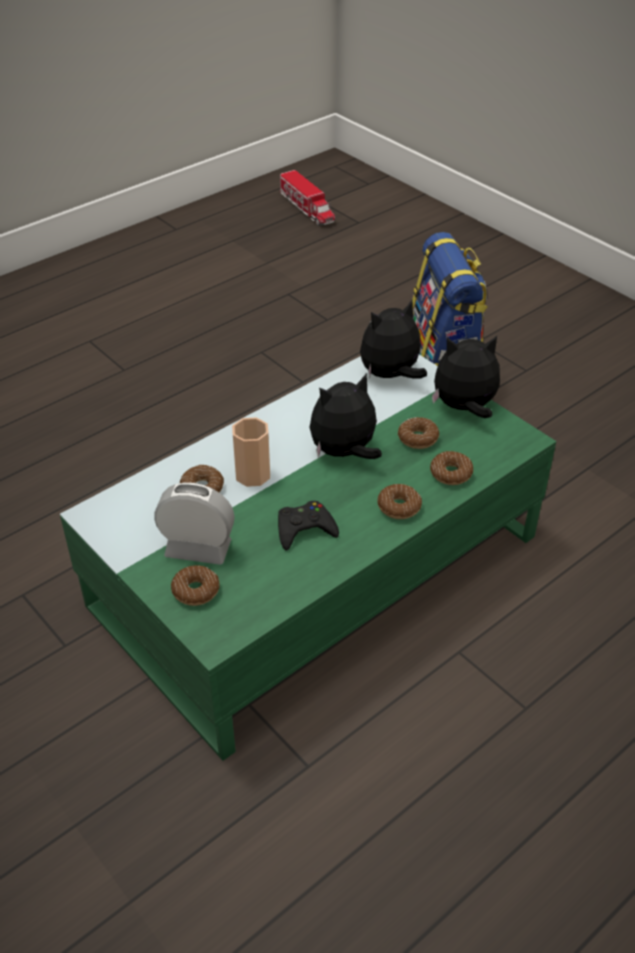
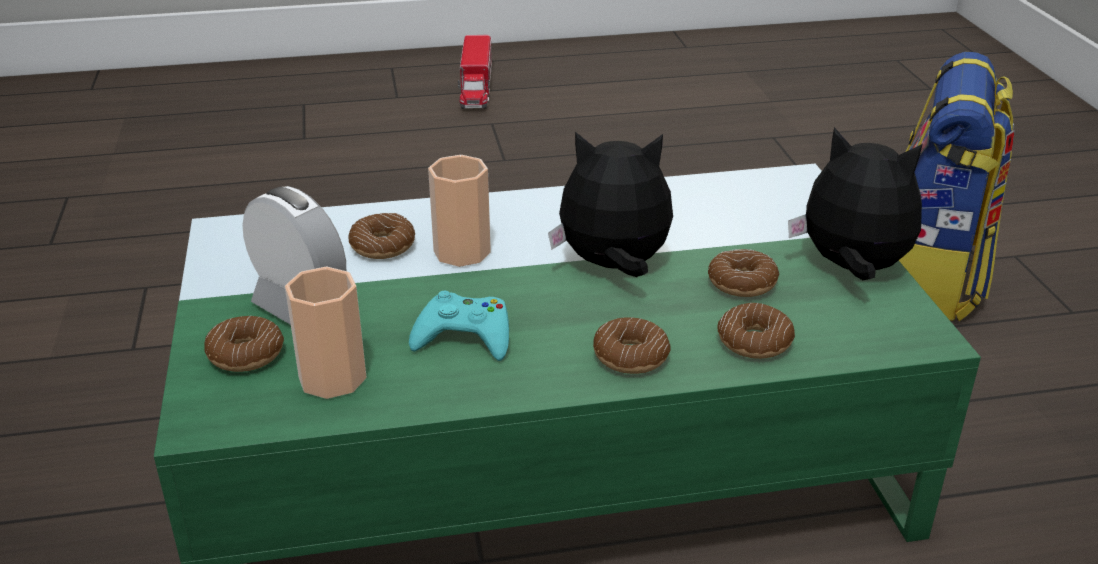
camera: 30 degrees right, 10 degrees down
(259, 584) = (332, 378): none -> cup
(304, 529) = (464, 336): black game controller -> turquoise game controller
(307, 208) = (869, 61): toy truck -> toy truck (476, 87)
(391, 376) = (770, 201): plush toy -> none

